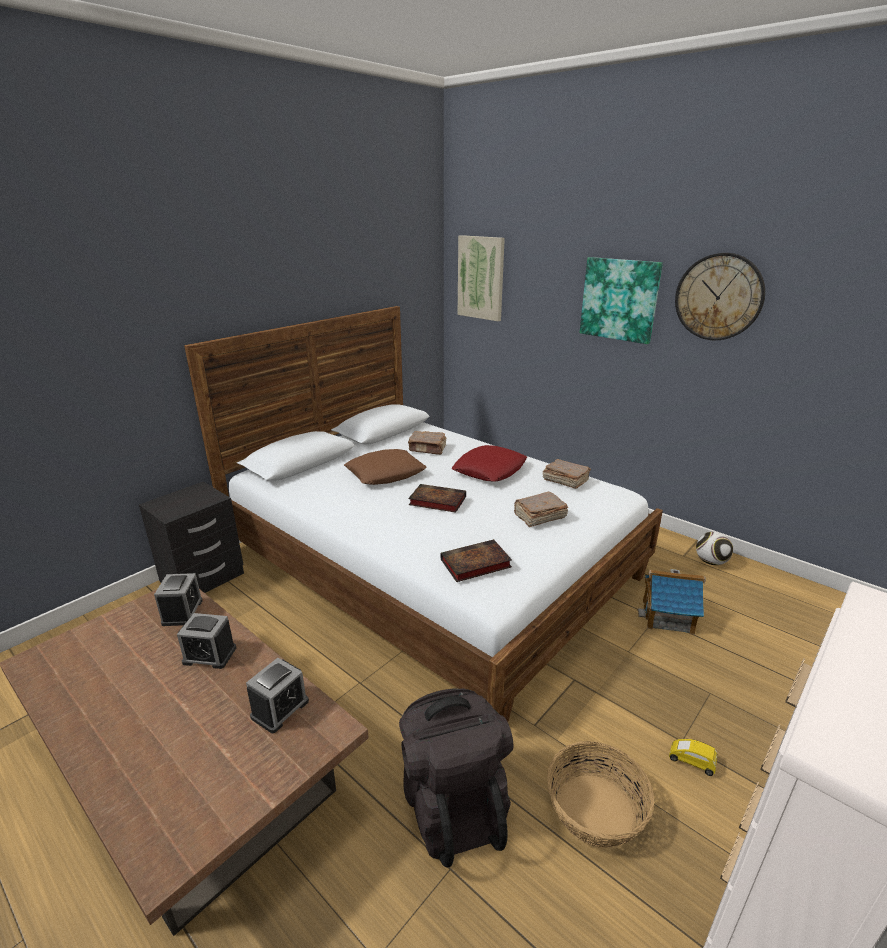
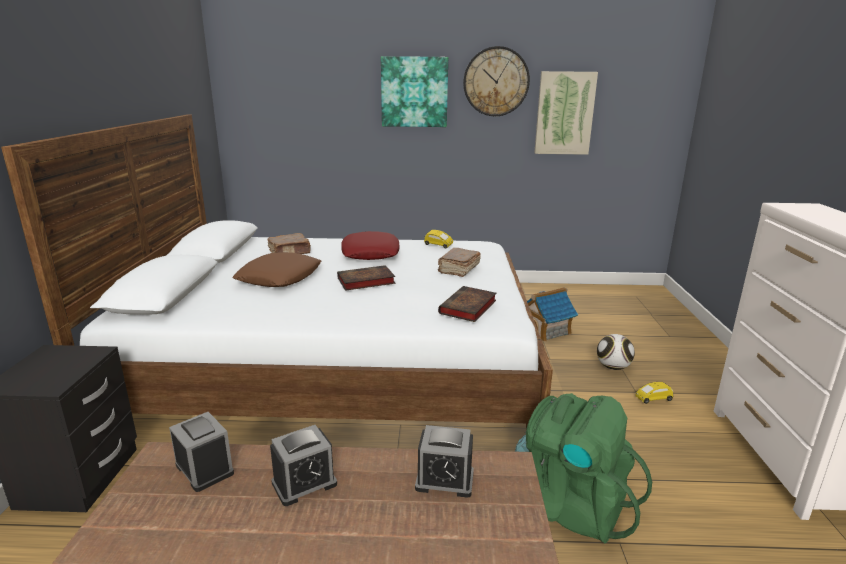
camera: 40 degrees left, 5 degrees down
(280, 709) = (444, 480): alarm clock -> alarm clock turned 105 degrees clockwise
(452, 804) = (570, 505): black backpack -> green backpack
(481, 278) = (262, 85): picture -> picture (564, 113)
(565, 480) = (438, 245): brown book -> yellow toy car
(595, 810) = (645, 453): basket -> none
(711, 562) = (530, 292): football -> football (613, 367)

